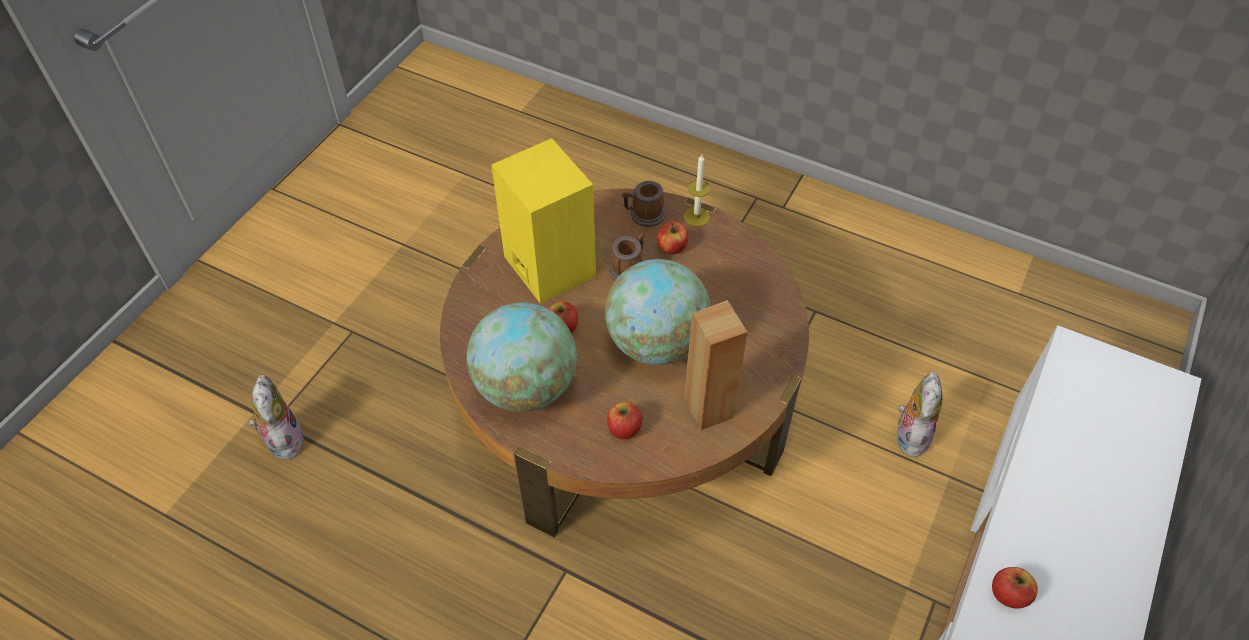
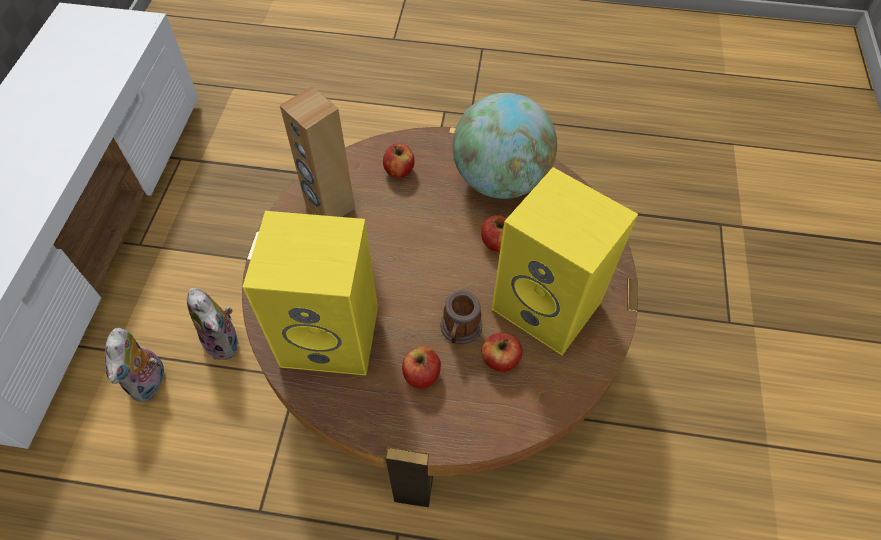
camera: 160 degrees right, 5 degrees up
(282, 439) = (701, 213): plush toy -> plush toy (225, 341)
(643, 215) = (473, 413): mug -> none
(656, 343) = (399, 252): globe -> none
(696, 217) = (406, 432): candle -> none
(734, 292) = (333, 334): none -> yellow speaker
(1009, 594) = (68, 129): apple -> apple (500, 359)

